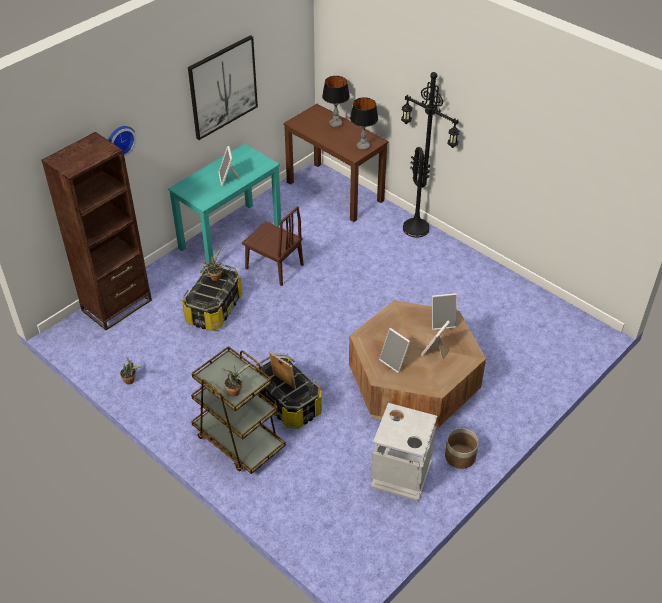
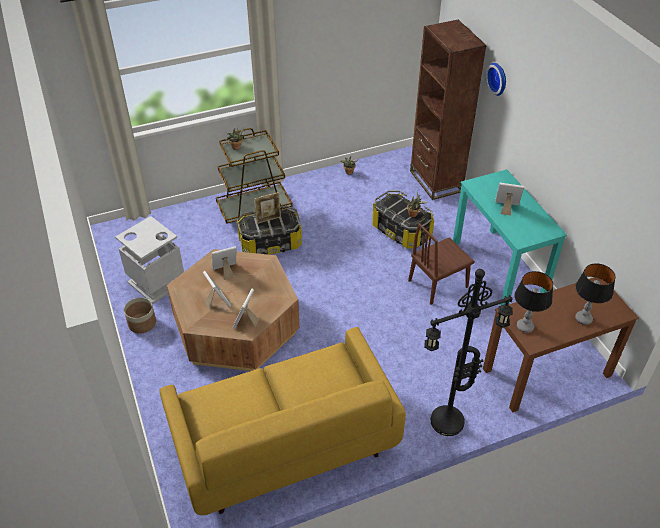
camera: 115 degrees right, 0 degrees up
(223, 87) = (575, 154): picture -> none
(500, 305) = (283, 442): none -> yellow sofa

